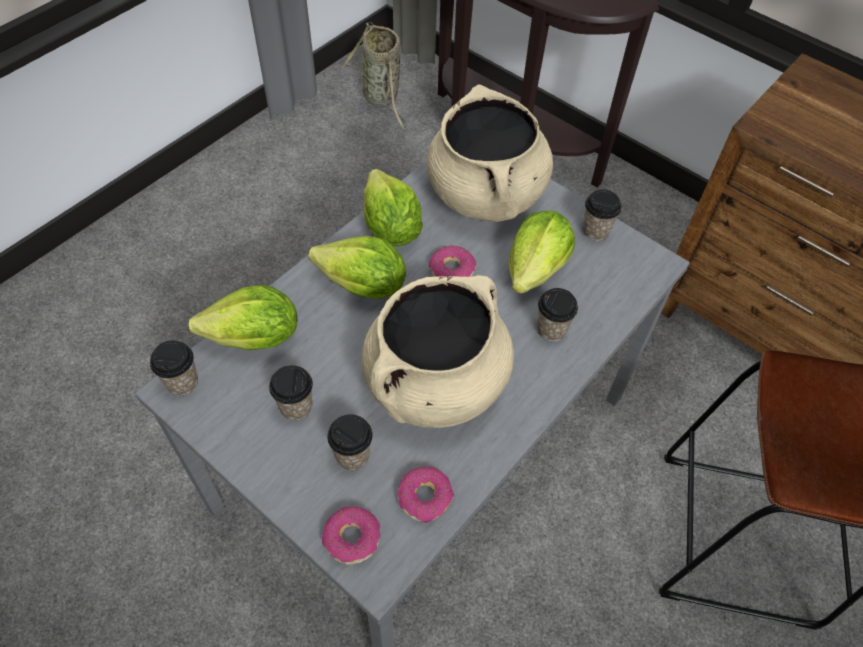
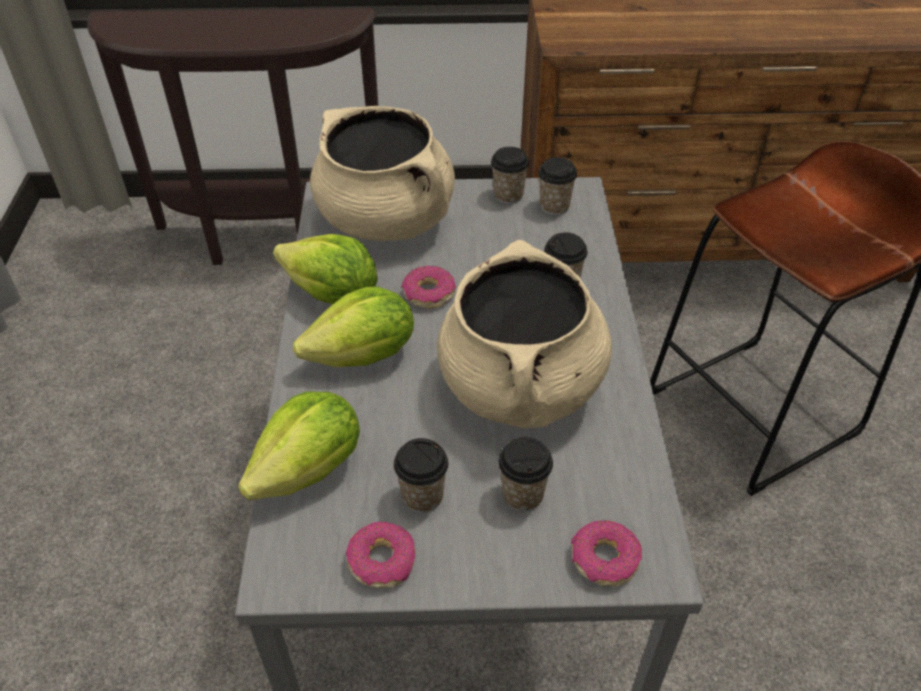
camera: 40 degrees left, 10 degrees down
(182, 382) = (279, 563): cup -> cup (554, 207)
(382, 98) = (98, 263): basket -> none
(425, 497) = (621, 478): donut -> donut (382, 561)
(536, 269) = (496, 249): lettuce -> none

